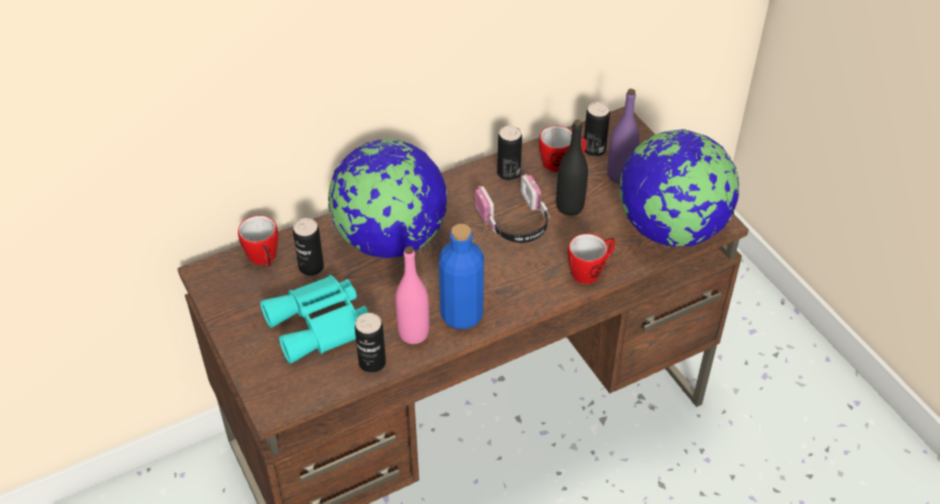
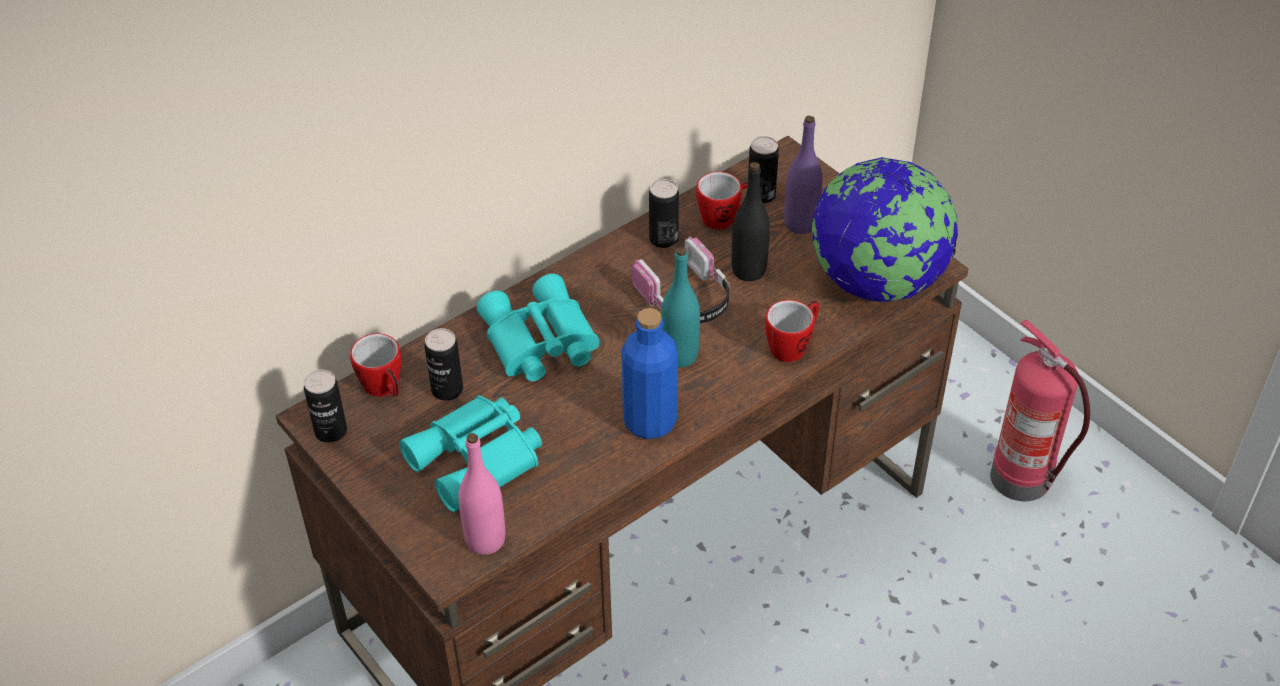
camera: 10 degrees left, 0 degrees up
(372, 363) = (555, 495): can -> can (331, 431)
(390, 240) = (538, 342): globe -> turquoise binoculars
(413, 333) = (596, 452): pink bottle -> pink bottle (485, 540)
(498, 266) = (679, 355): none -> turquoise bottle
(786, 405) = (1023, 479): none -> fire extinguisher

